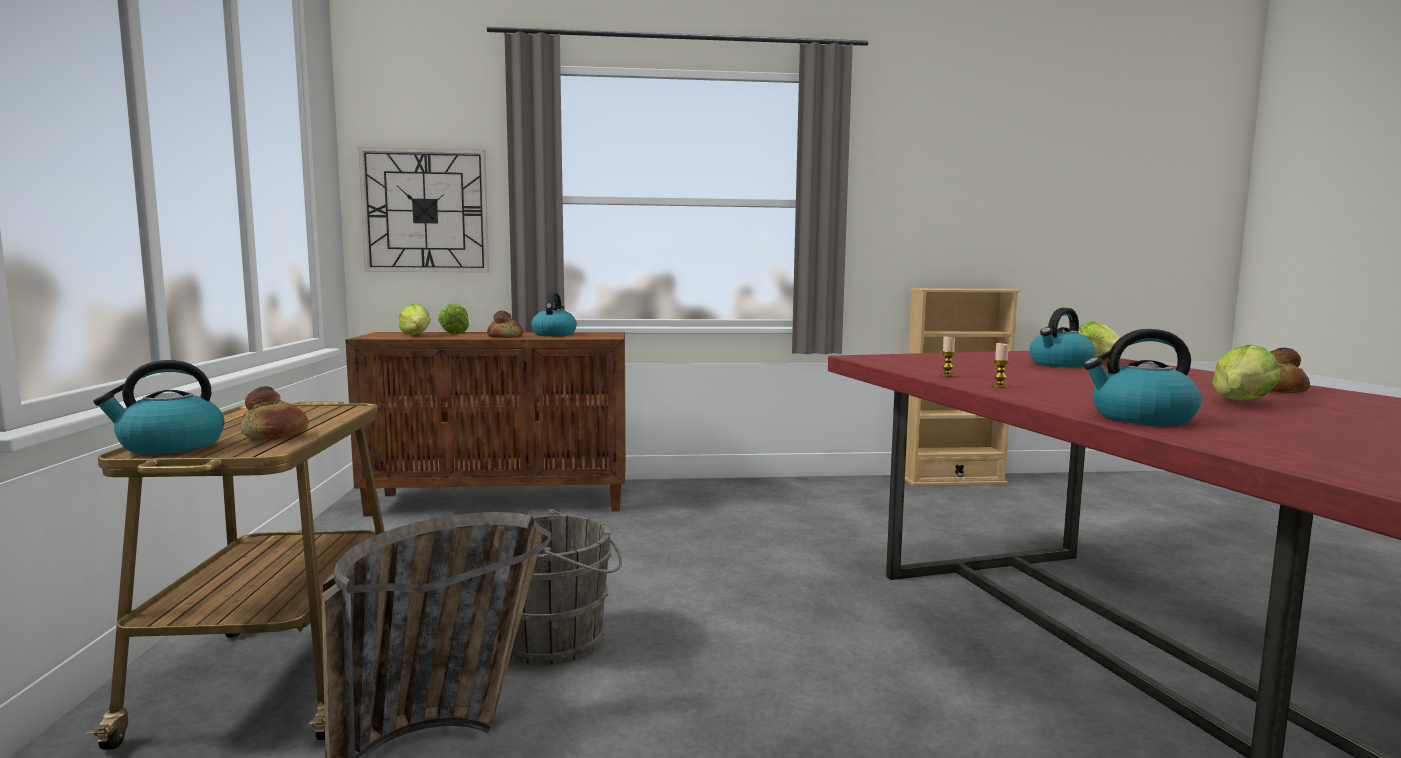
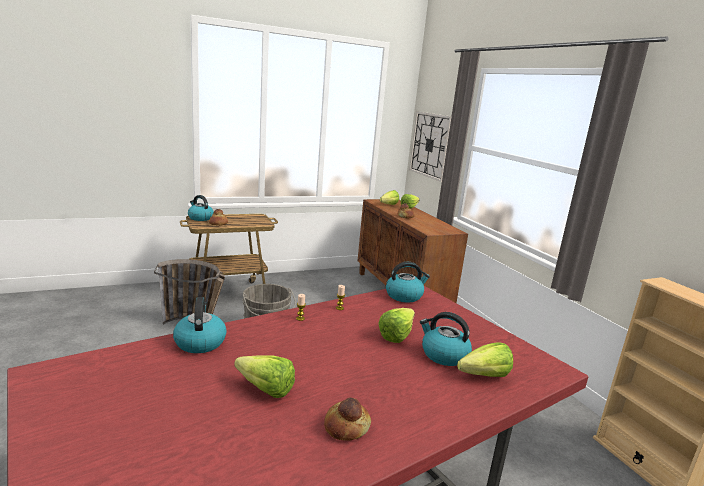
camera: 70 degrees right, 10 degrees up
(554, 334) = (428, 222): kettle -> kettle (404, 296)
(1018, 368) = (399, 334): none -> lettuce

